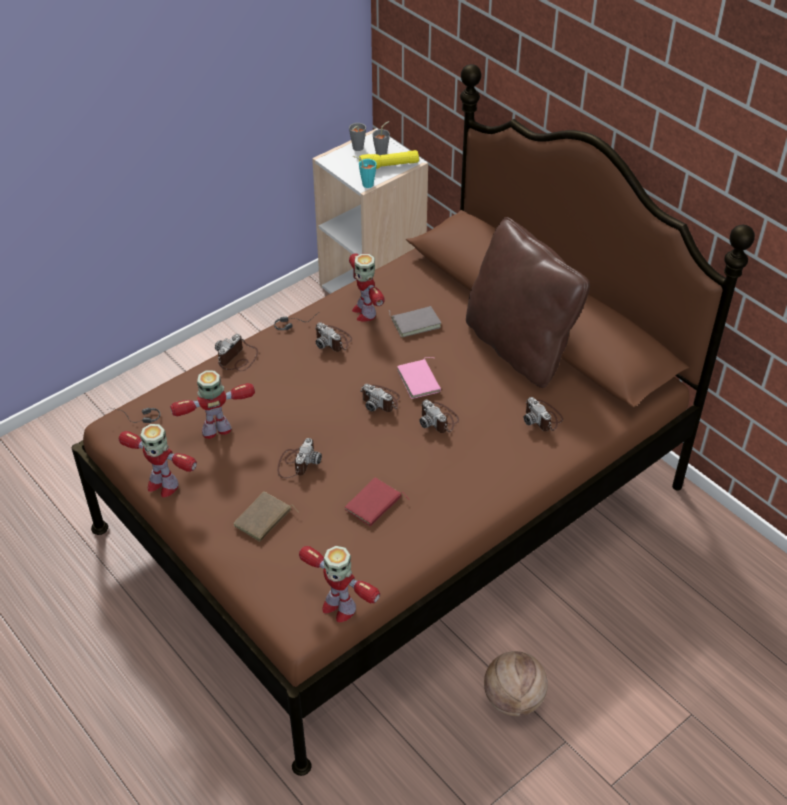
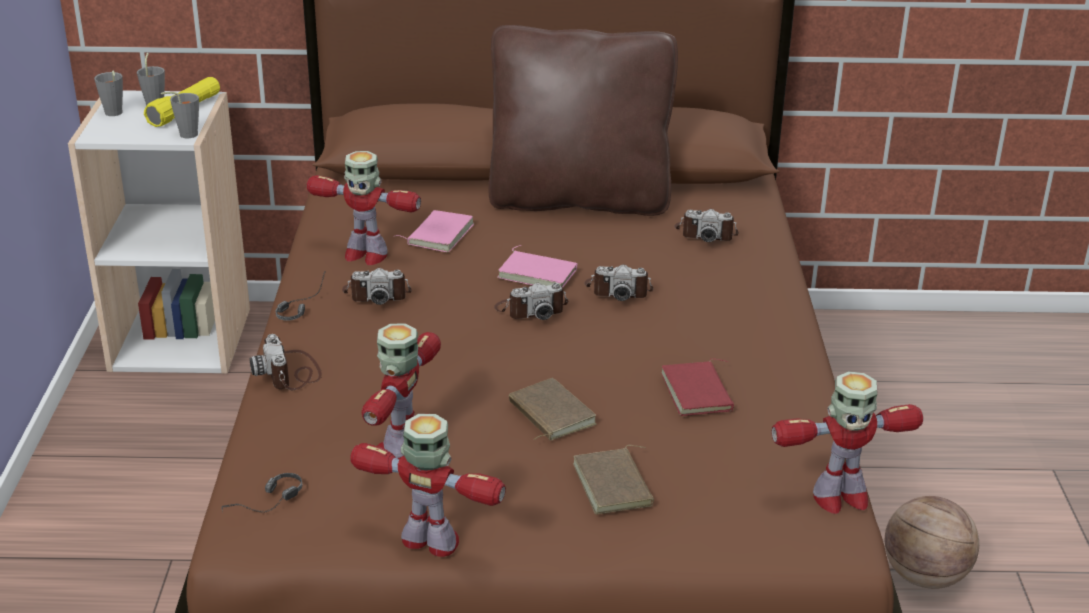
camera: 50 degrees left, 15 degrees down
(162, 485) = (431, 542): toy robot -> toy robot turned 135 degrees counterclockwise
(297, 462) = (549, 414): camera -> brown book
(365, 184) = (184, 135): turquoise cup -> grey cup
(415, 322) = (438, 234): grey book -> pink book

